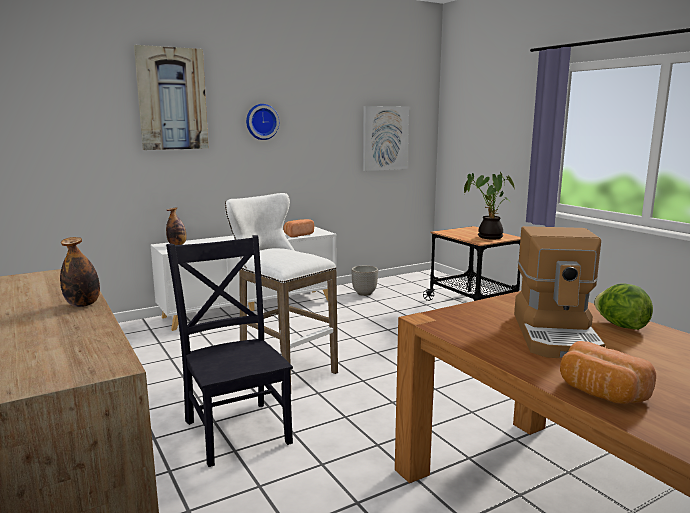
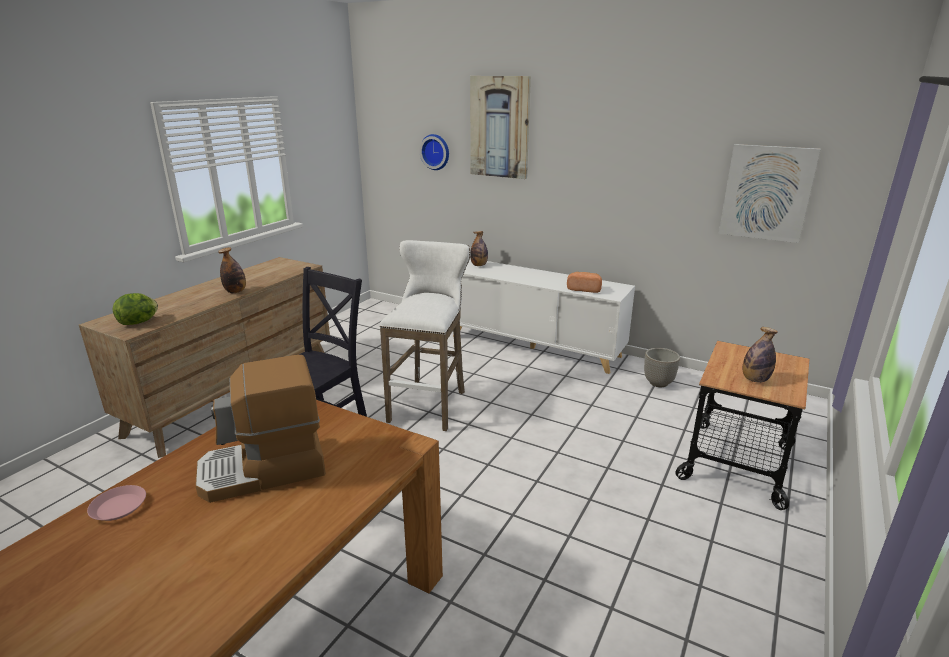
camera: 60 degrees right, 10 degrees up
(261, 122) = (586, 156): wall clock -> wall clock (436, 152)
(487, 237) = (755, 380): potted plant -> bottle
(600, 393) = (119, 507): bread -> pink plate
(620, 326) = (312, 508): lettuce -> lettuce (139, 322)

